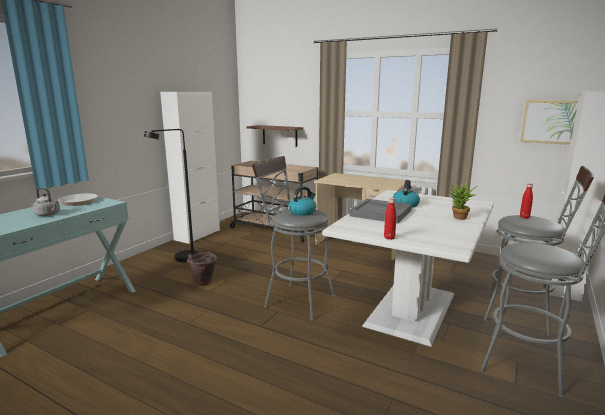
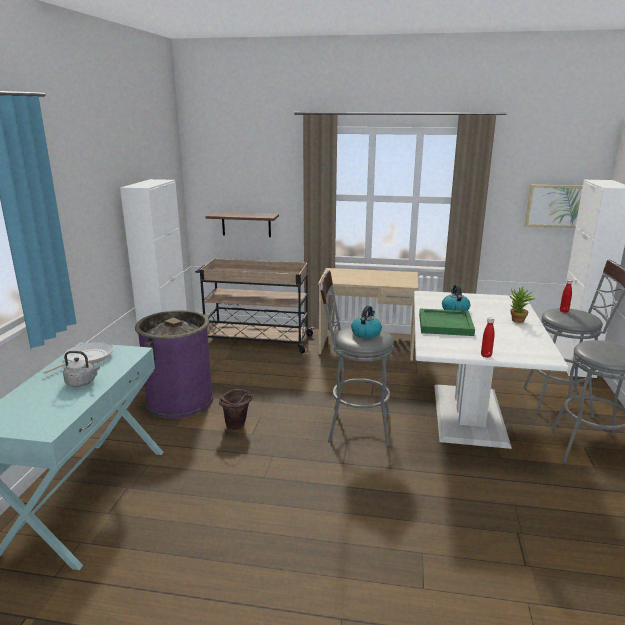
camera: 20 degrees left, 5 degrees up
(181, 260) = (180, 400): black floor lamp -> purple trash can
(381, 213) = (445, 324): grey tray -> green tray

